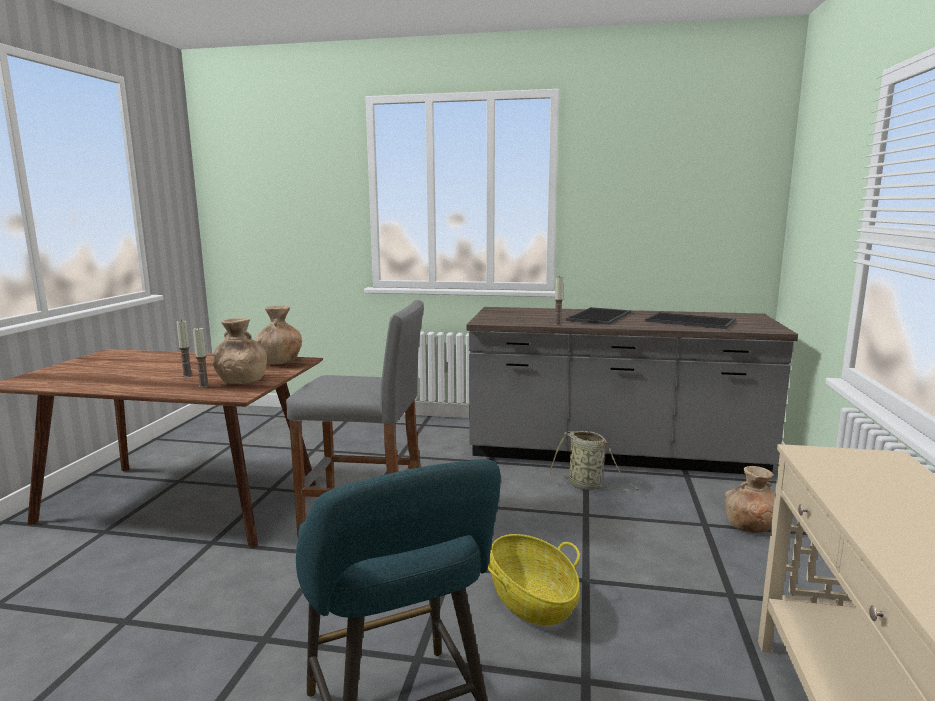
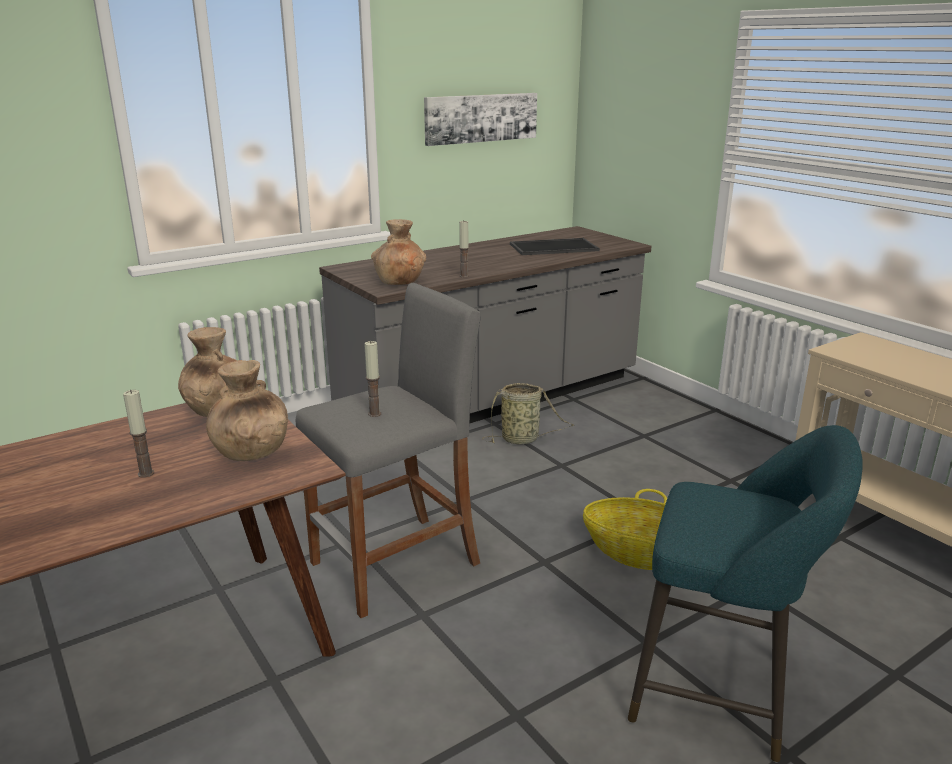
camera: 45 degrees left, 10 degrees up
(204, 386) = (223, 477): candle -> candle (374, 414)
(600, 317) = (472, 257): tray -> none
(663, 203) = (481, 118): none -> picture
(750, 527) = (670, 424): brown vase -> brown vase (400, 282)

